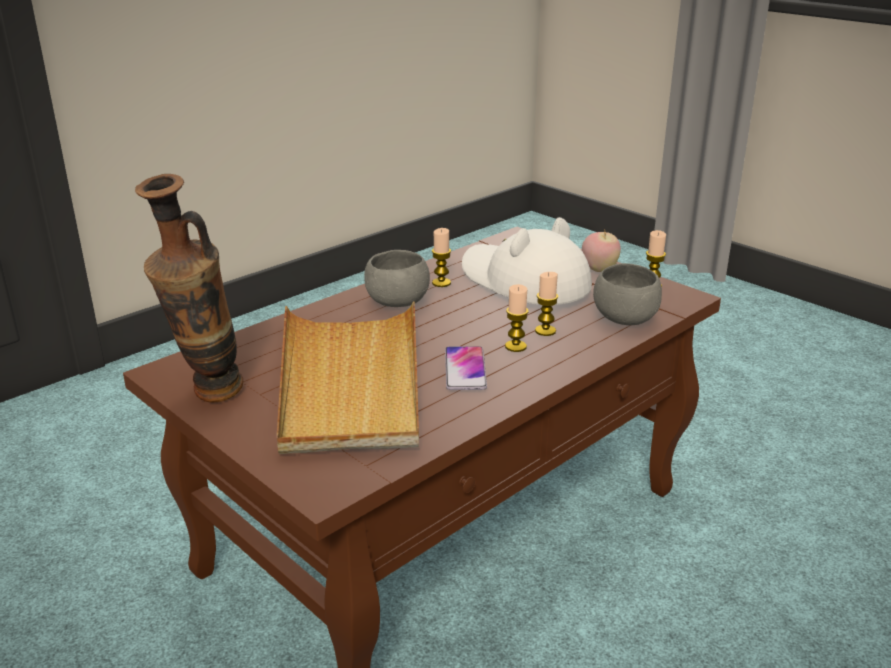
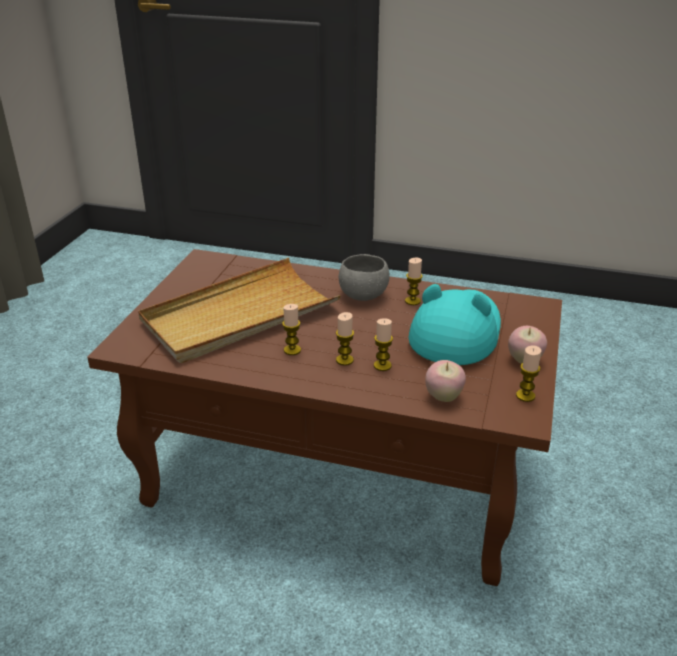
camera: 60 degrees right, 5 degrees up
(207, 398) = (185, 281): vase -> none
(465, 369) = (292, 350): phone -> candle
(523, 281) = (456, 332): white hat -> turquoise hat
(624, 319) = (443, 397): grey bowl -> apple

